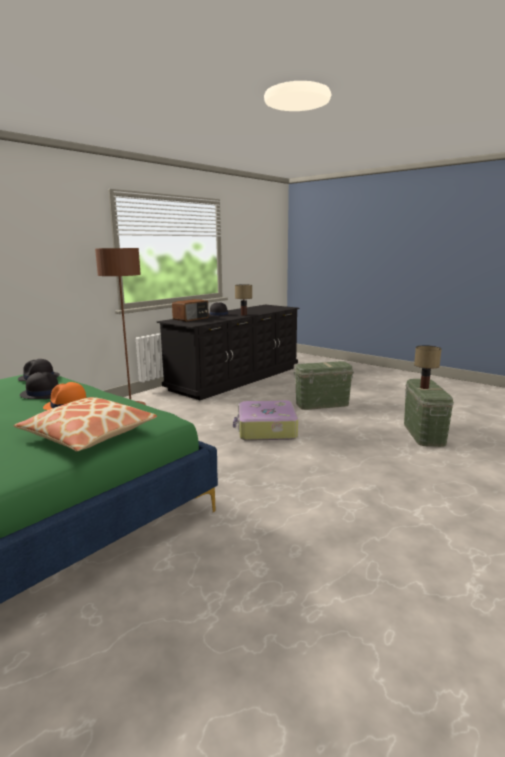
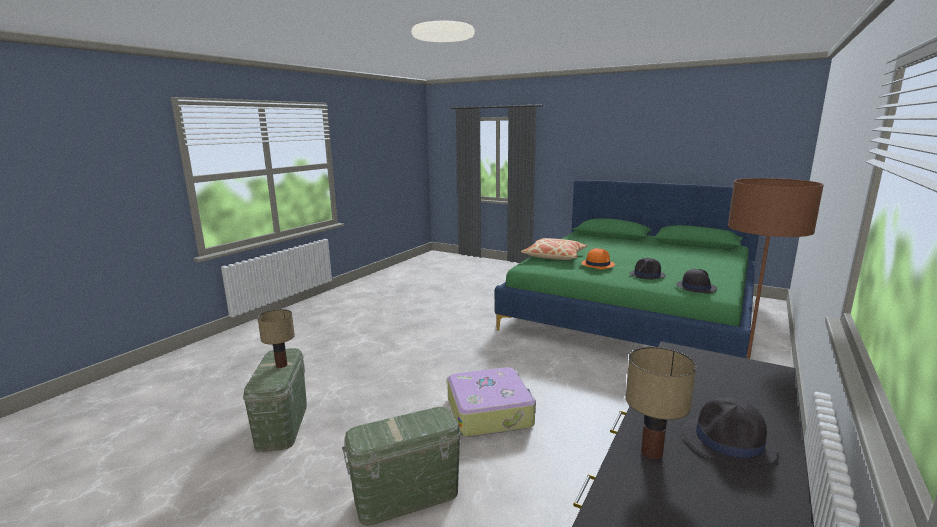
camera: 170 degrees right, 0 degrees up
(191, 318) = (748, 393): radio -> none

